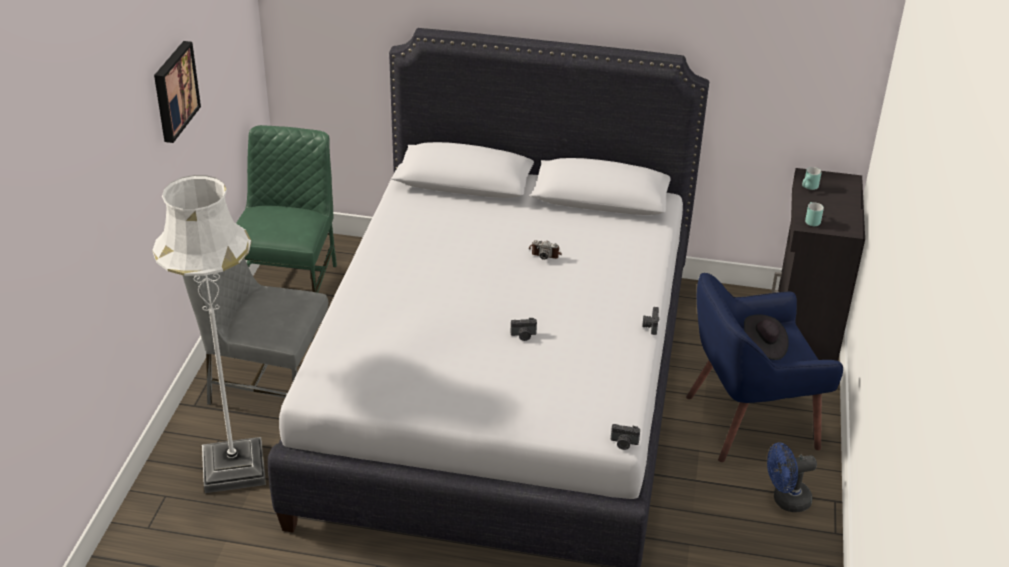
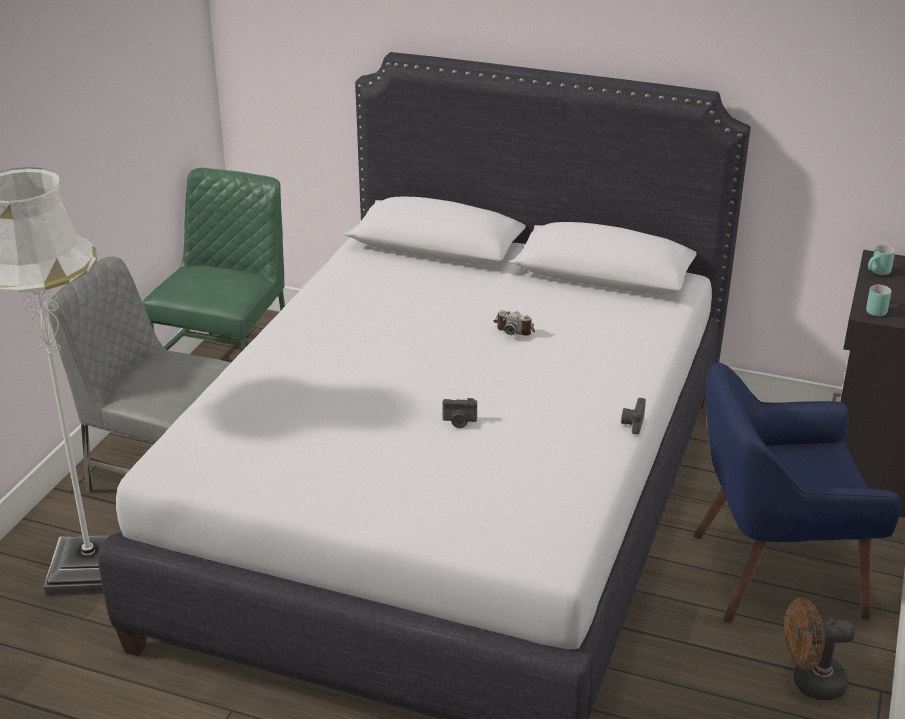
camera: 10 degrees right, 5 degrees down
(174, 91) = (56, 88): picture -> none
(624, 443) = (560, 568): camera -> none
(764, 346) = (795, 469): black hat -> none
(785, 500) = (810, 683): blue fan -> brown fan

